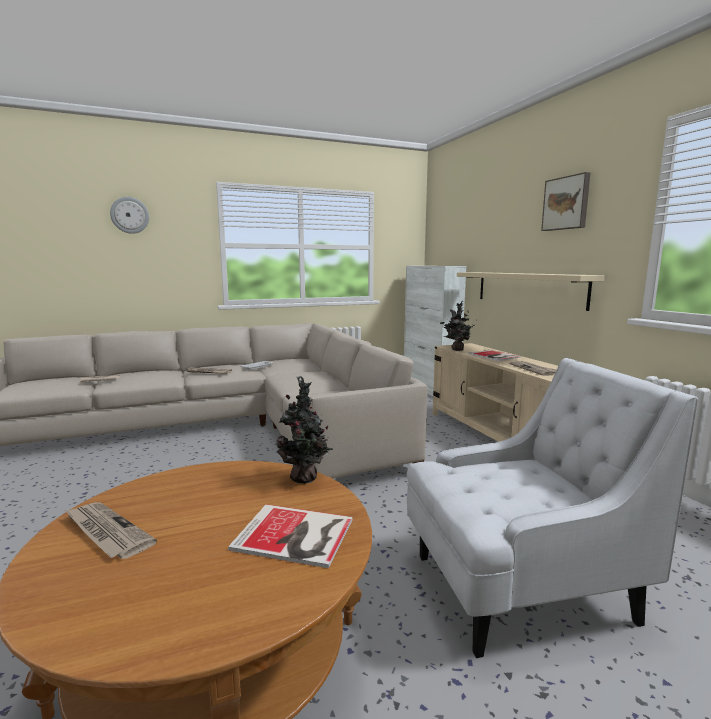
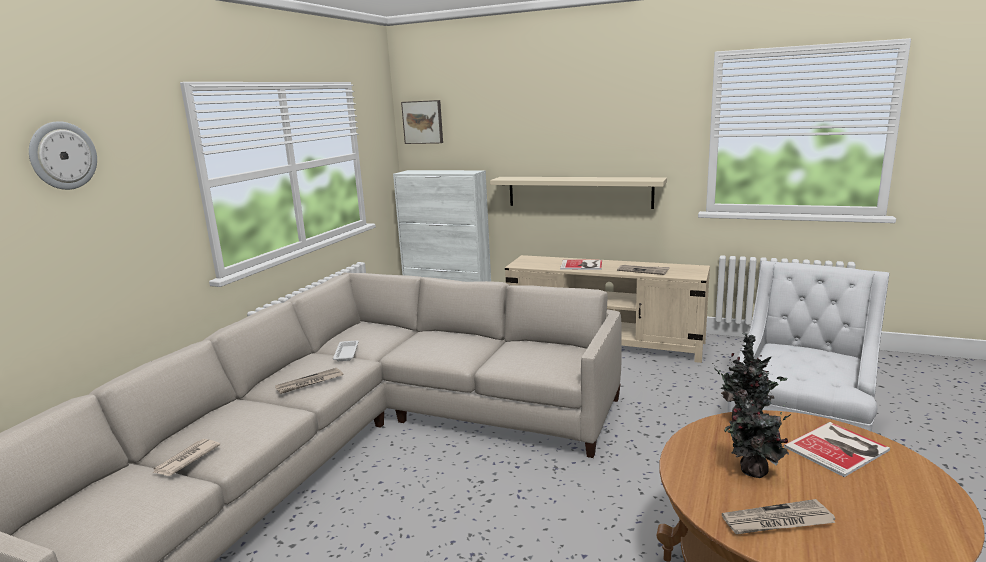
camera: 45 degrees left, 5 degrees up
(456, 350) = (536, 267): potted plant -> potted plant (752, 472)
(566, 203) = (618, 111): picture -> picture (423, 122)

